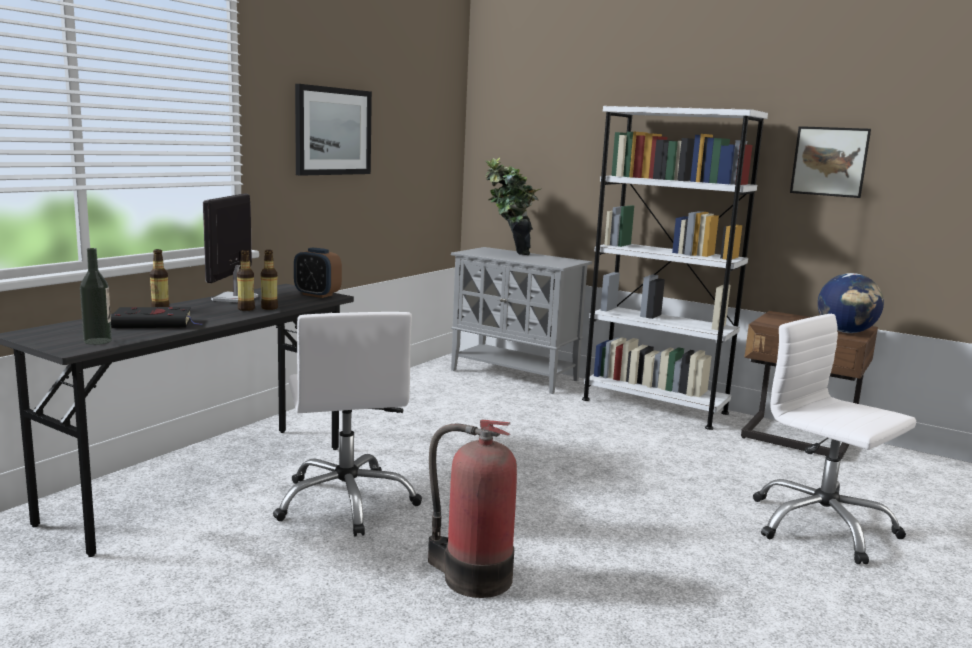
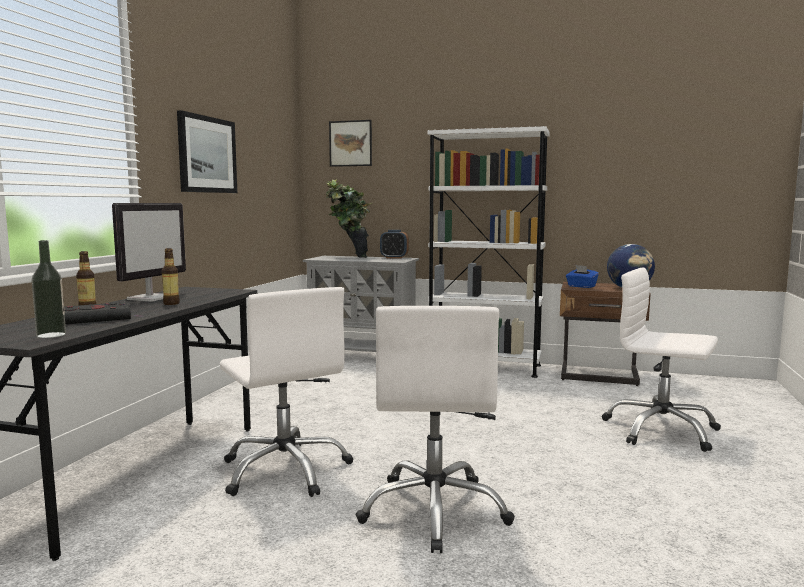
camera: 15 degrees left, 5 degrees down
(235, 299) = (151, 298): monitor -> monitor turned 150 degrees counterclockwise
(269, 308) = (192, 301): bottle -> none
(317, 295) = (224, 291): alarm clock -> alarm clock (394, 258)
(473, 576) = (435, 511): fire extinguisher -> white office chair
(782, 321) = (581, 286): none -> blue tissue box
(829, 161) = (597, 165): picture -> picture (350, 143)

